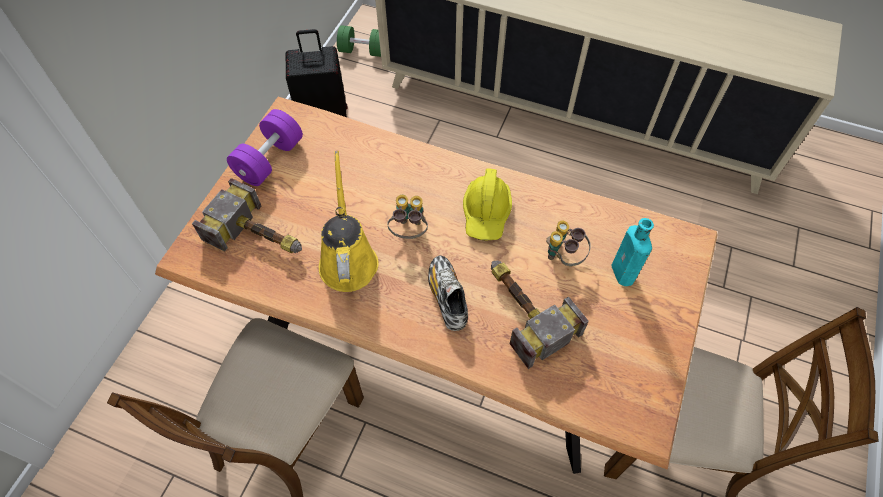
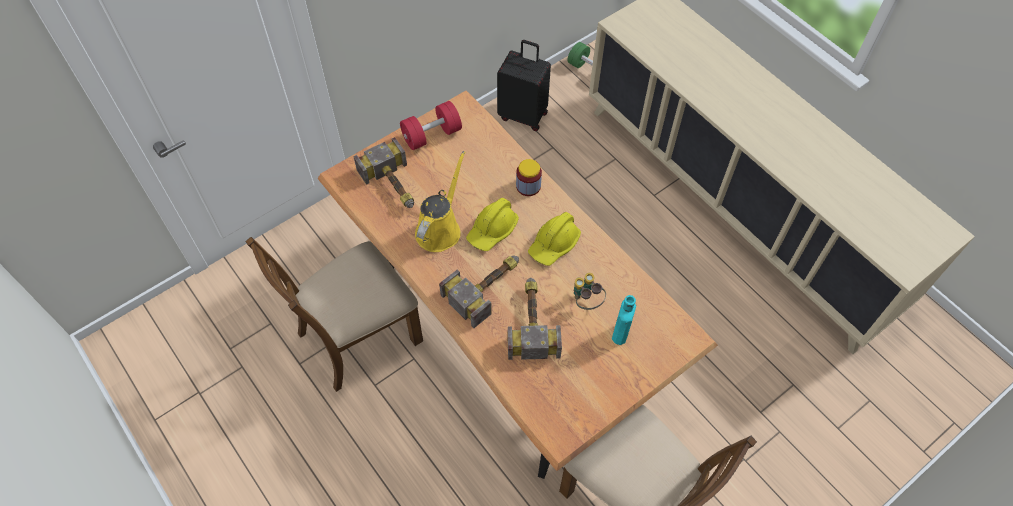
camera: 30 degrees right, 0 degrees up
(270, 160) = (432, 135): purple dumbbell -> red dumbbell
(409, 231) = (492, 230): binoculars -> yellow hard hat
(416, 165) = (528, 186): none -> jar
(447, 297) = (488, 287): shoe -> hammer

